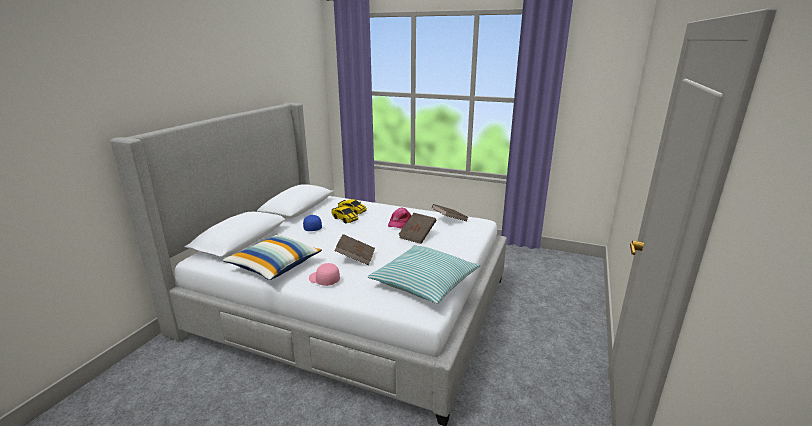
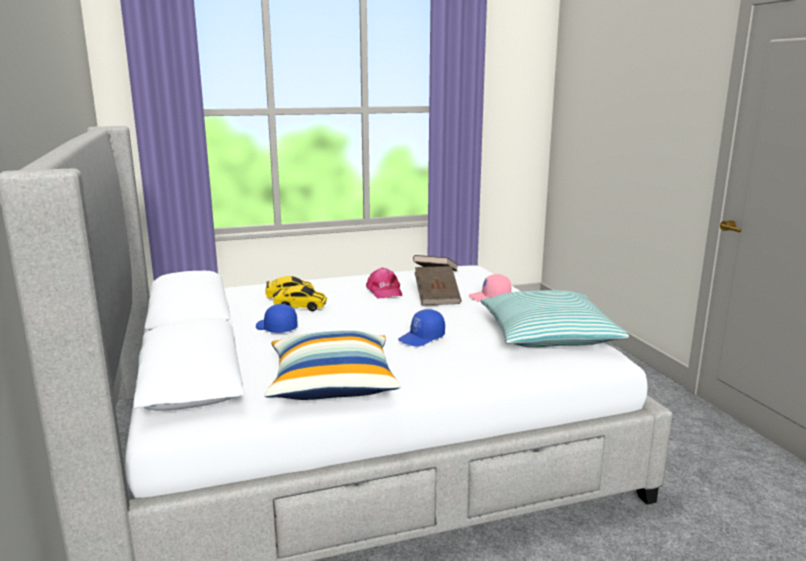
camera: 40 degrees left, 5 degrees down
(324, 280) = (438, 372): pink cap -> pink cap (490, 297)
(355, 258) = (422, 338): brown book -> blue cap

